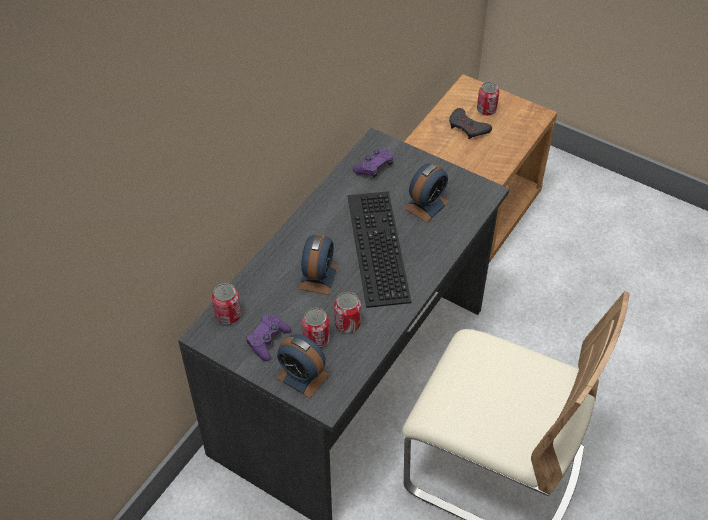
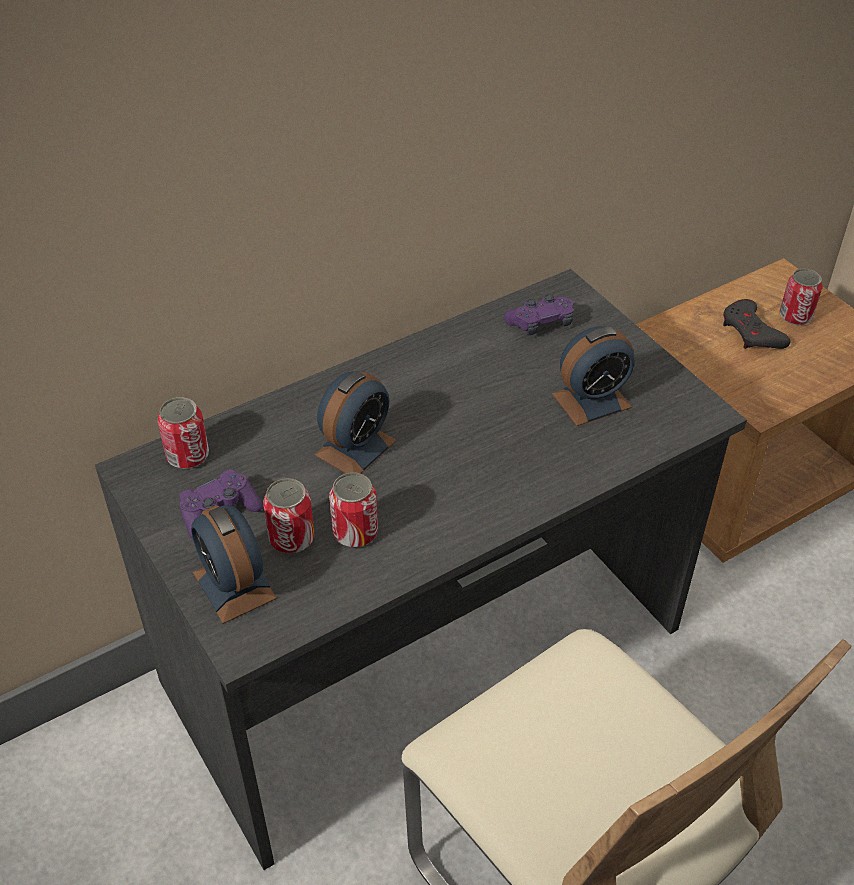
camera: 25 degrees right, 5 degrees down
(374, 246) = (471, 433): keyboard -> none

